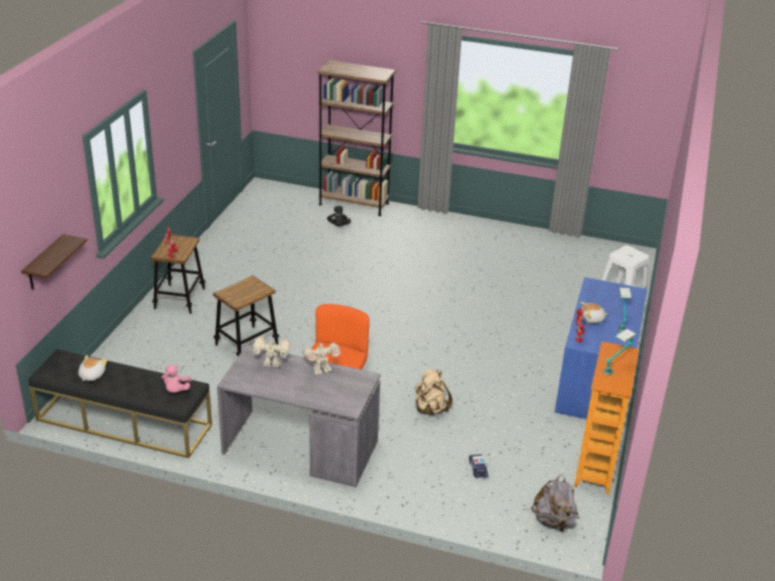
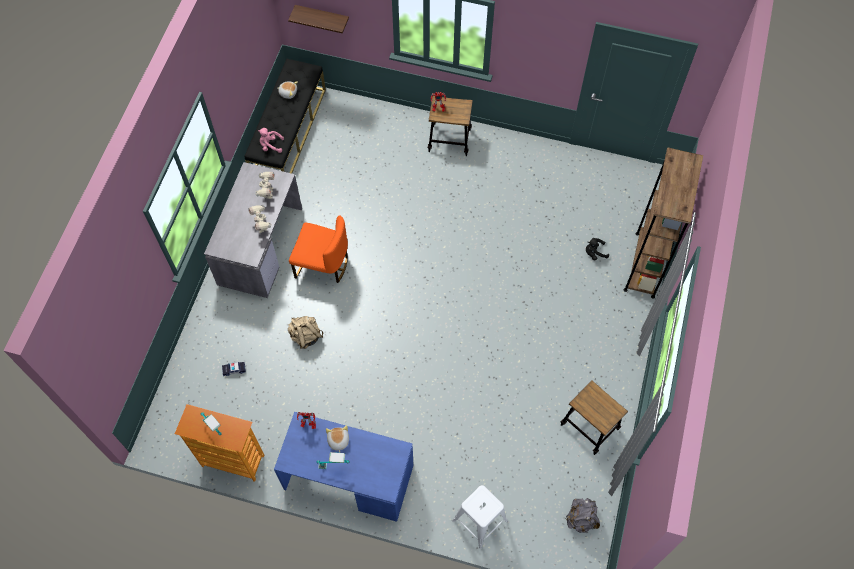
camera: 90 degrees right, 30 degrees up
(246, 344) = (387, 197): stool -> stool (589, 427)
(553, 521) = (175, 421): grey backpack -> grey backpack (581, 518)

